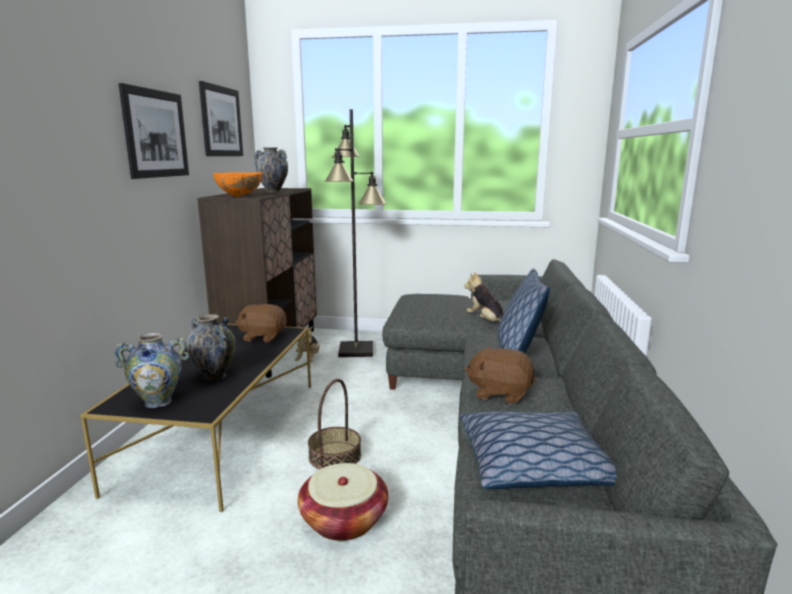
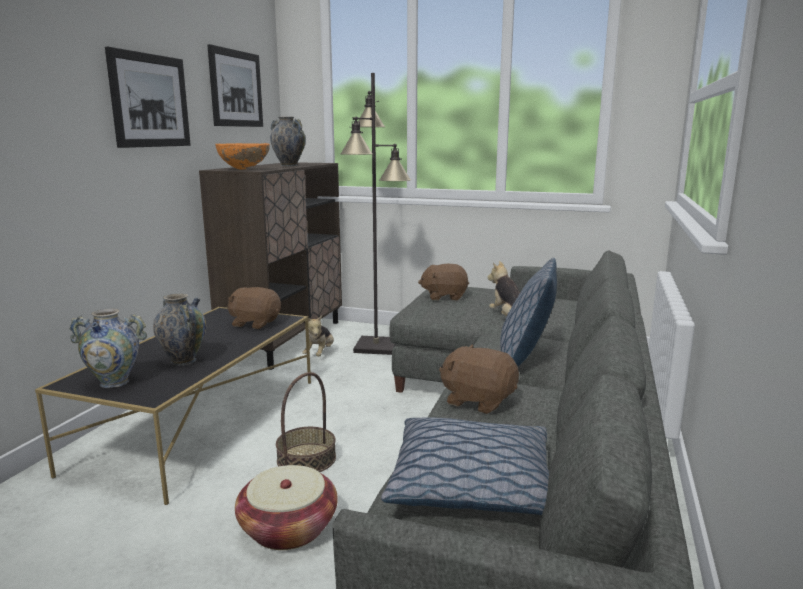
camera: 10 degrees right, 0 degrees up
(422, 304) = (444, 296): none -> brown plush toy

